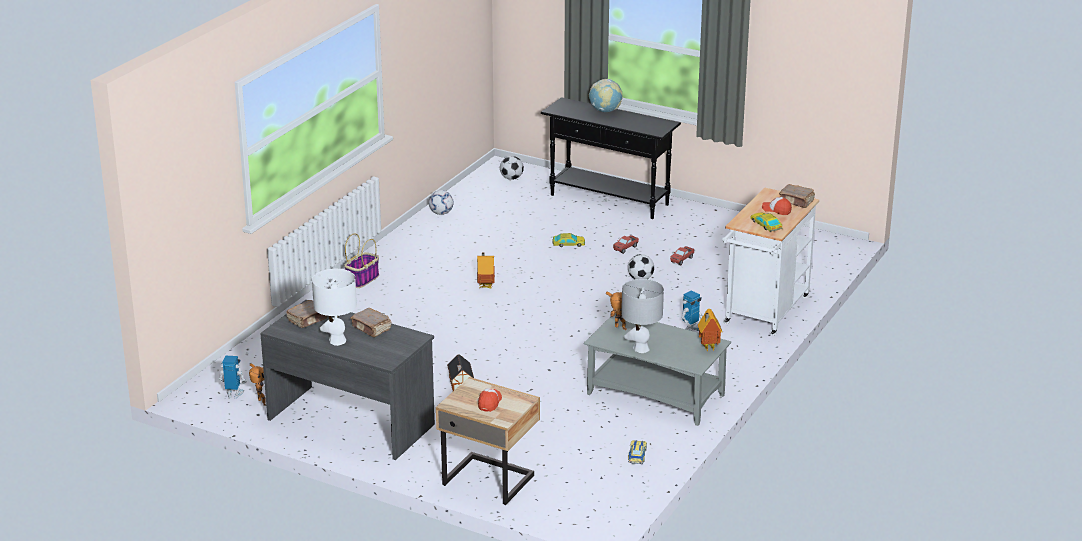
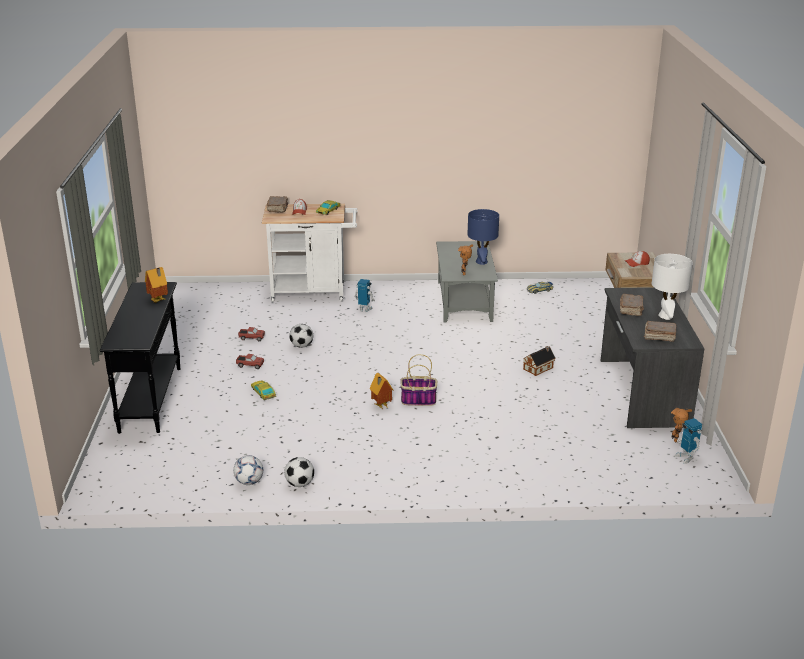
camera: 120 degrees left, 0 degrees up
(362, 279) = (432, 473): basket -> basket (418, 400)
(511, 178) = (129, 468): football -> football (300, 484)
(605, 111) = (127, 318): globe -> none
(641, 348) = (481, 262): grey table lamp -> blue table lamp
(708, 348) = (454, 245): toy house -> toy house (158, 301)

